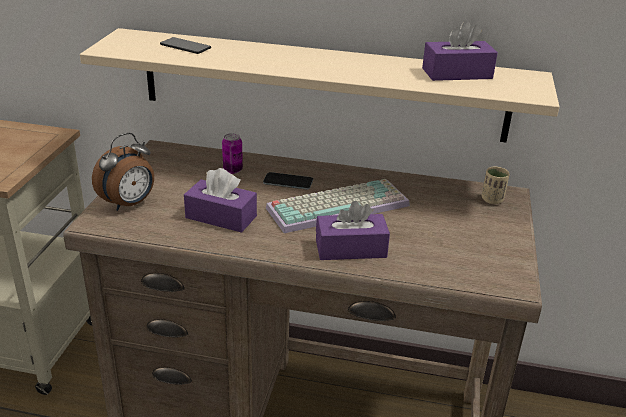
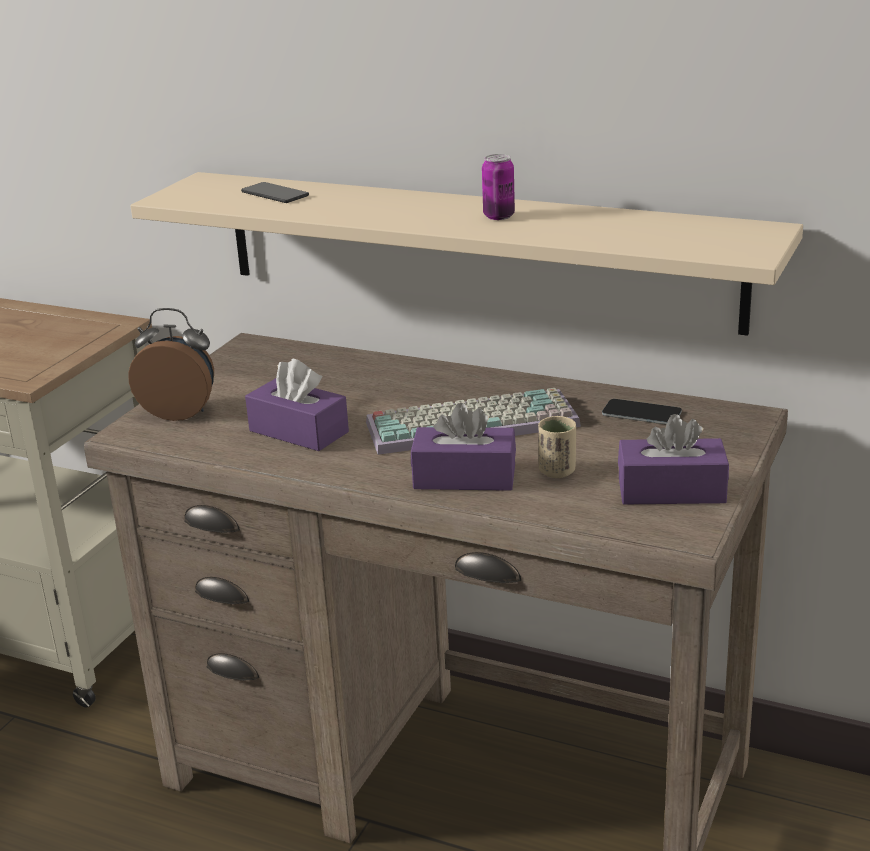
camera: 15 degrees right, 5 degrees down
(129, 204) = (181, 412): alarm clock -> alarm clock turned 135 degrees counterclockwise
(232, 170) = (340, 373): can -> can (499, 216)
(288, 181) = (414, 390): phone -> phone (641, 413)
(457, 73) = (648, 226): purple tissue box -> purple tissue box (671, 490)
(492, 200) = (716, 422): beige cup -> beige cup (557, 471)

